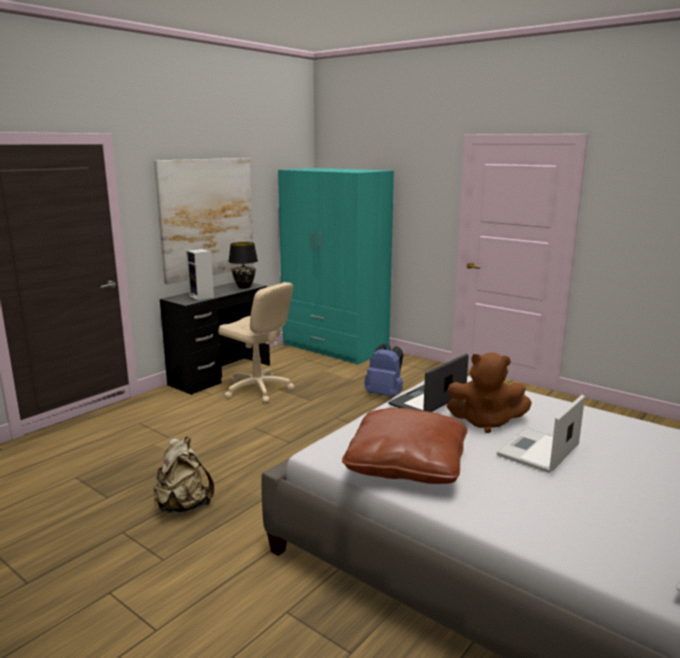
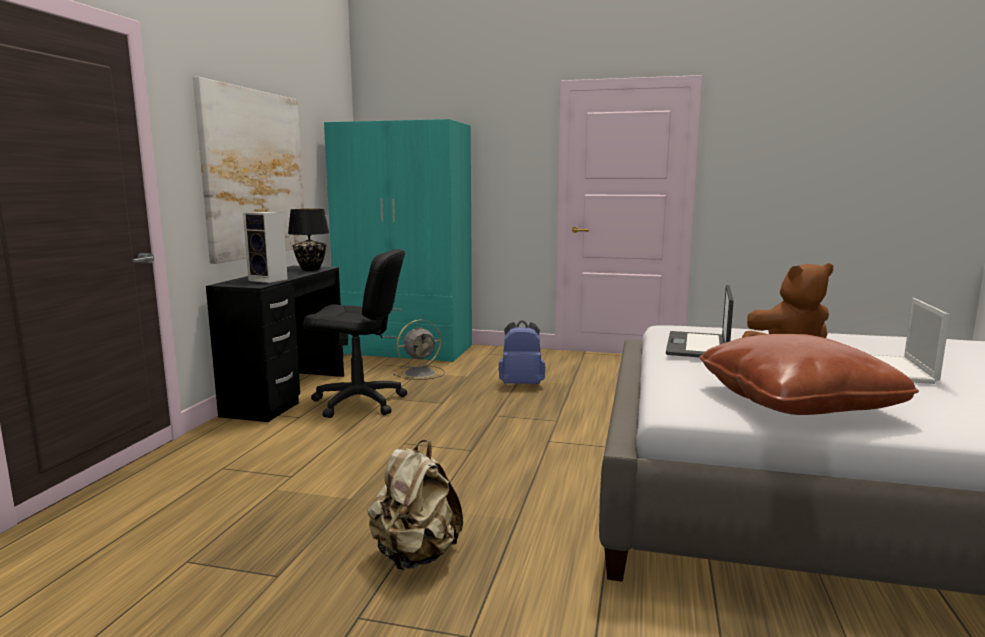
camera: 25 degrees left, 5 degrees down
(257, 390) = (359, 403): beige office chair -> black office chair
(324, 371) = (421, 373): none -> grey fan

